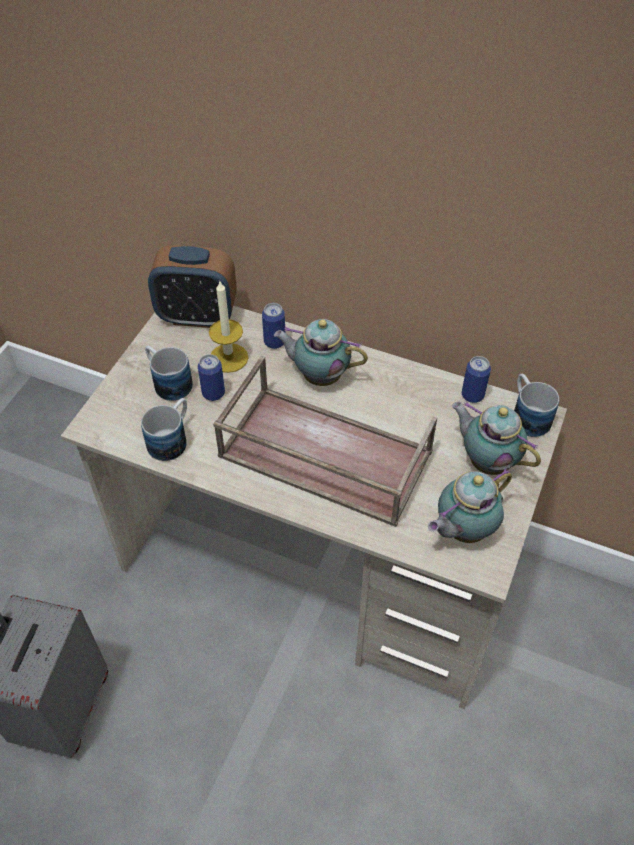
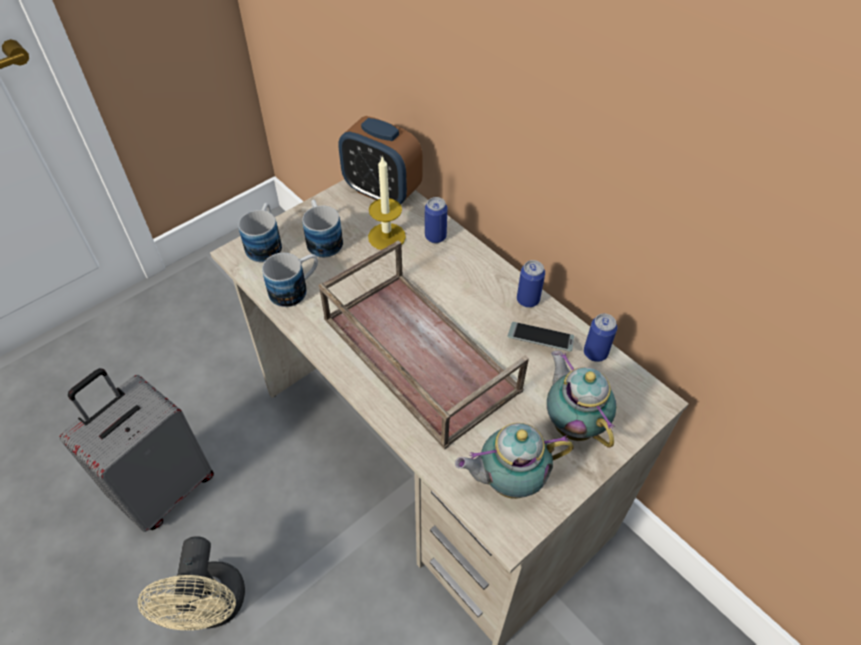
camera: 25 degrees right, 0 degrees up
(181, 797) = (212, 608): none -> beige fan
(213, 393) = (354, 263): can -> can (528, 300)
(319, 376) = (457, 281): teapot -> none
(421, 402) = (540, 341): none -> phone
(527, 415) = (641, 394): mug -> mug (266, 243)

